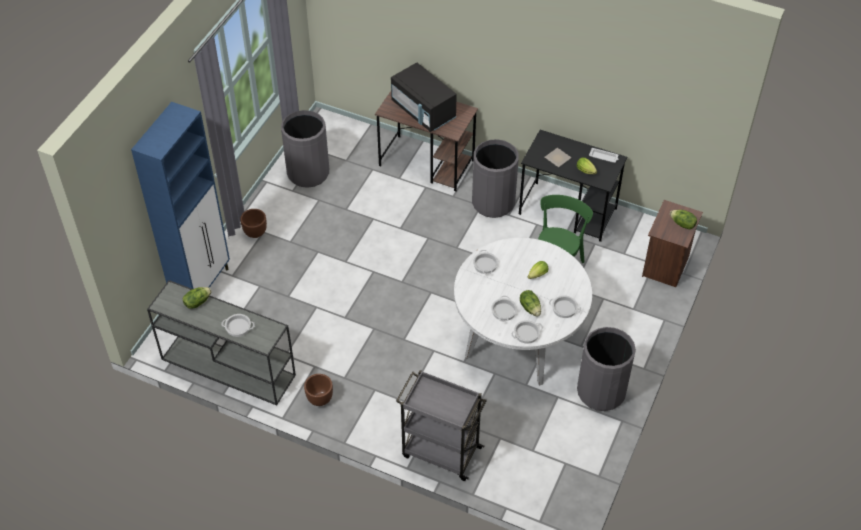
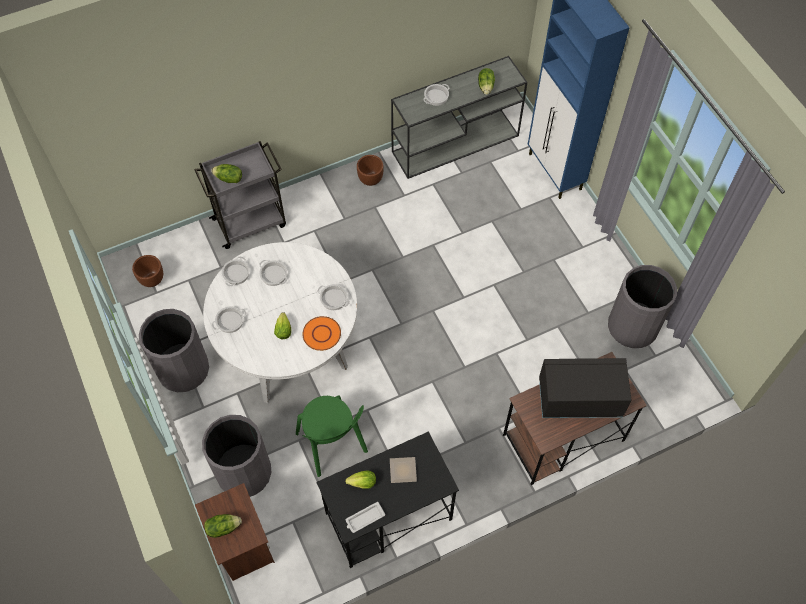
camera: 130 degrees right, 10 degrees up
(255, 233) = (585, 240): brown planter -> brown planter (152, 279)
(493, 202) = (459, 457): grey trash can -> grey trash can (244, 472)
(517, 253) = (321, 334): none -> orange plate
(530, 308) = (257, 297): lettuce -> lettuce (229, 179)

